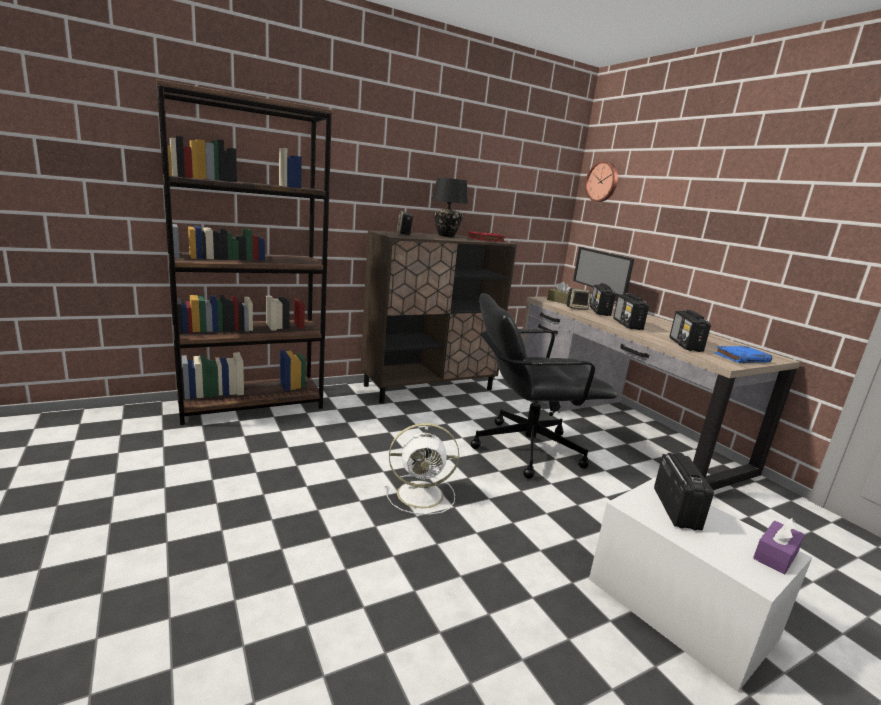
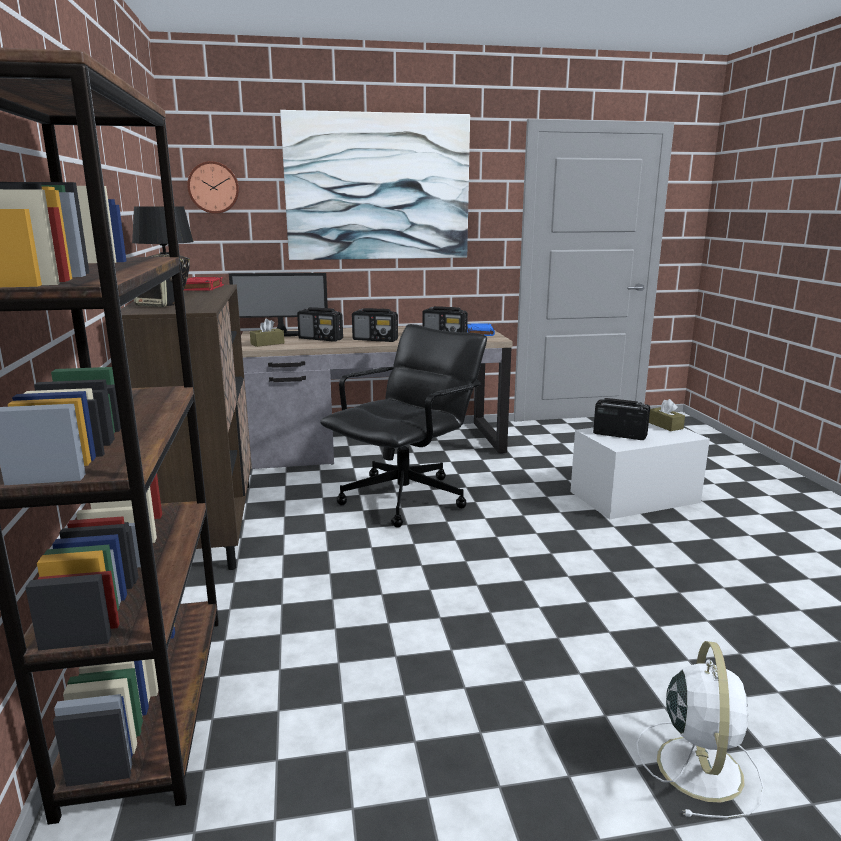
camera: 70 degrees left, 0 degrees up
(422, 494) = (484, 571): white fan -> white fan (698, 765)
(525, 448) = (406, 498): black office chair -> black office chair turned 150 degrees counterclockwise
(577, 308) = (304, 343): speaker -> none
(723, 187) = (378, 187): none -> picture
(775, 555) = (665, 425): purple tissue box -> brown tissue box

